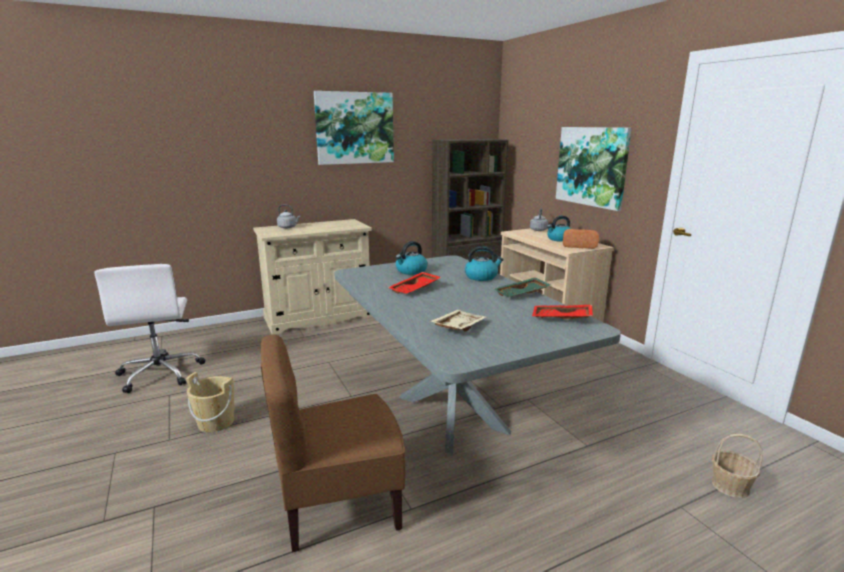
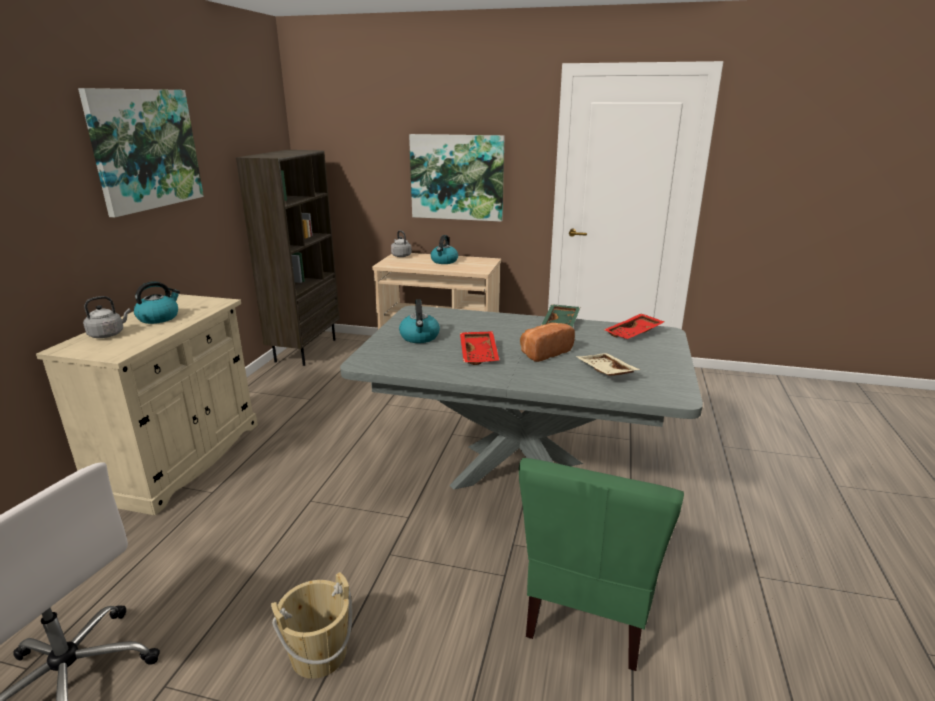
camera: 50 degrees left, 5 degrees up
(339, 505) = (590, 609): brown chair -> green chair
(481, 277) = (492, 320): kettle -> kettle (159, 318)
(579, 246) = (477, 264): bread -> bread (543, 352)
(729, 485) = (717, 418): basket -> none

